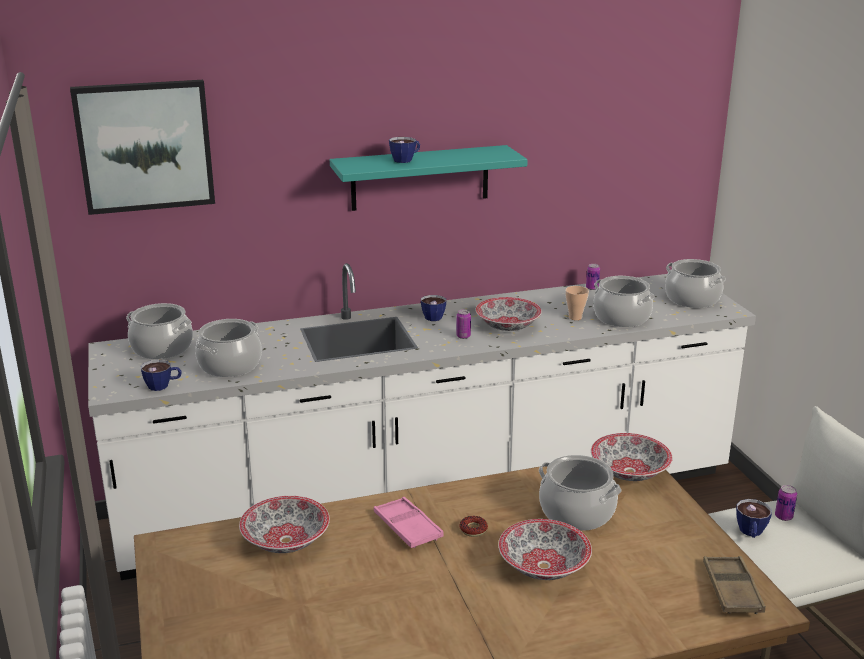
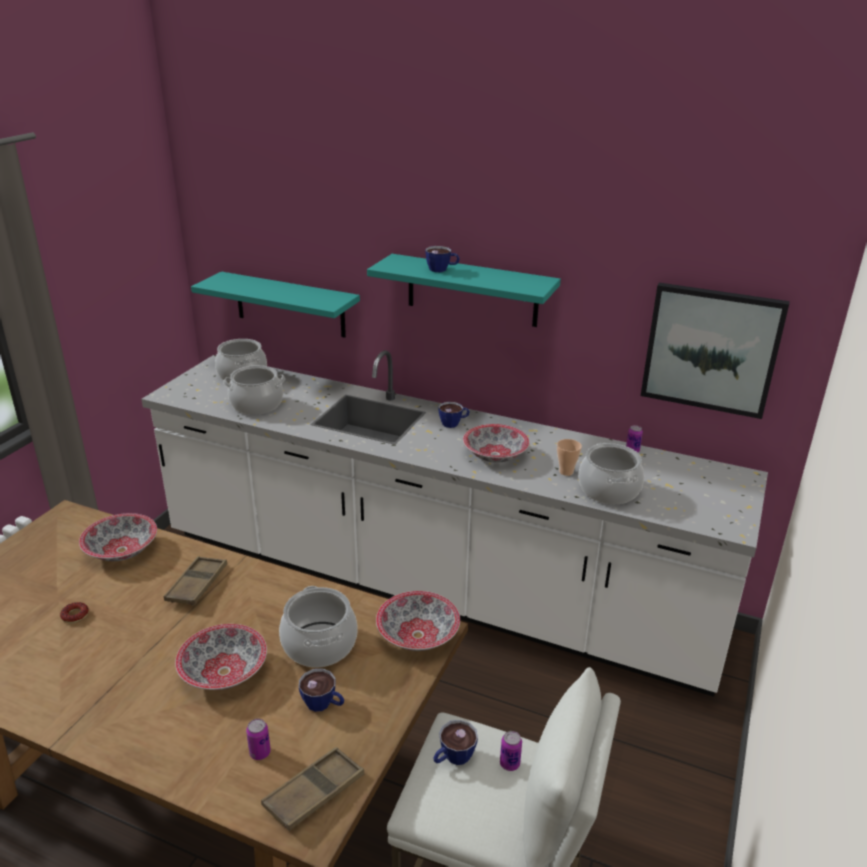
camera: 40 degrees right, 5 degrees up
(145, 146) = (253, 210): picture -> picture (711, 349)
(163, 386) = (198, 402): cup -> cup (323, 704)
(199, 249) = (290, 305): none -> turquoise shelf
(407, 527) = (197, 585): pink tray -> brown tray
(463, 336) = (444, 449): can -> can (260, 753)
(473, 529) = (231, 612): donut -> donut (75, 615)
(692, 299) = (714, 501): cooking pot -> none

